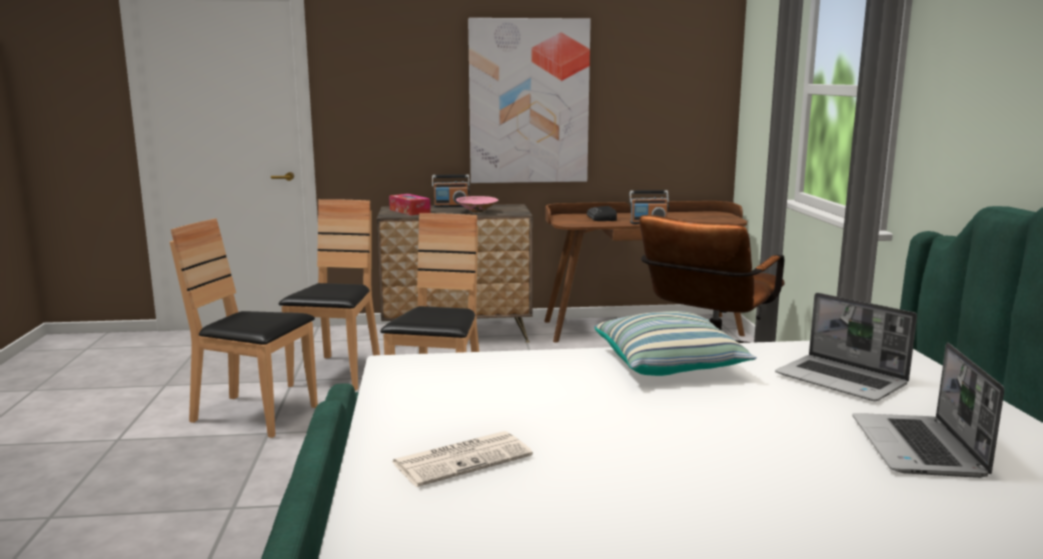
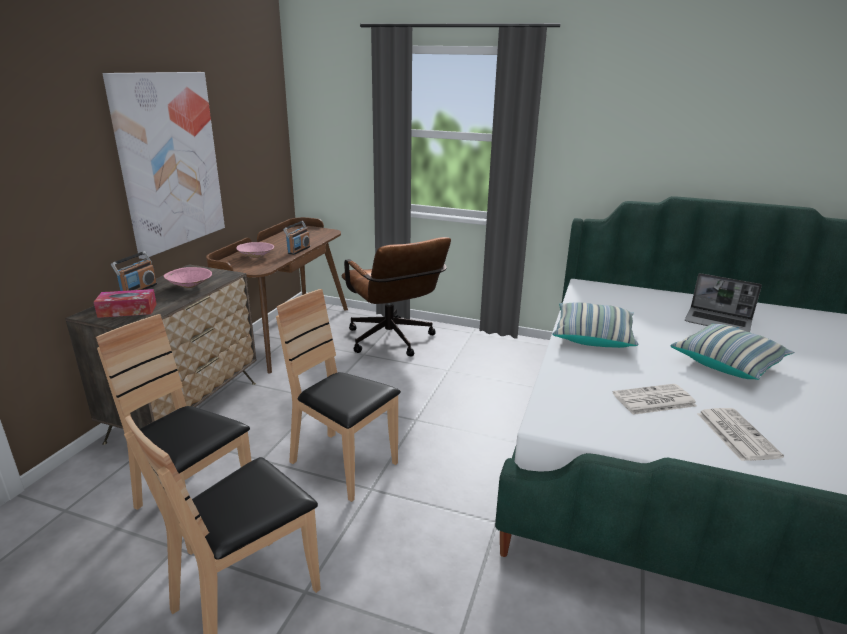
camera: 65 degrees left, 10 degrees up
(510, 407) = (653, 400): none -> newspaper
(602, 218) = (256, 256): radio -> pink bowl
(719, 455) = (728, 363): none -> pillow
(842, 380) = (632, 308): laptop -> none

